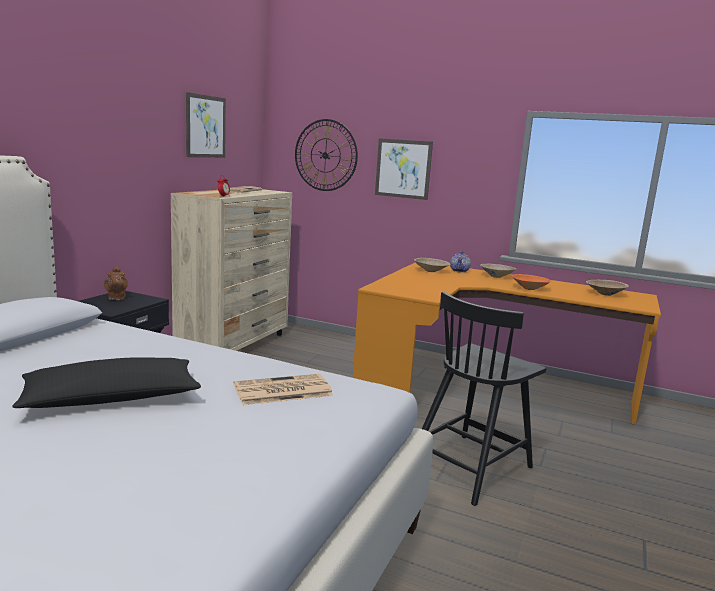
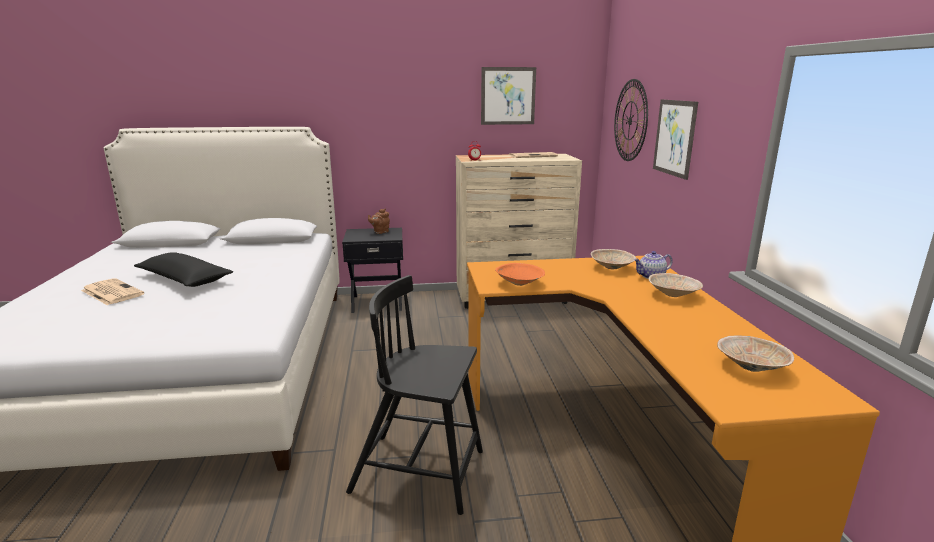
camera: 60 degrees right, 5 degrees up
(281, 391) = (230, 308): newspaper -> newspaper (111, 292)
(530, 289) = (652, 319): orange bowl -> orange bowl (520, 284)

